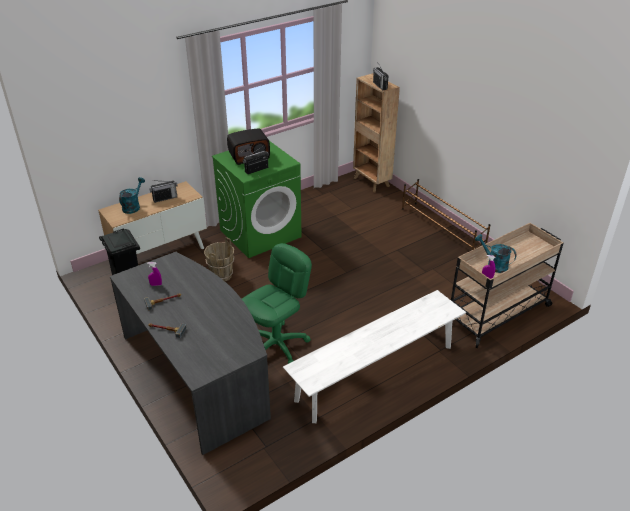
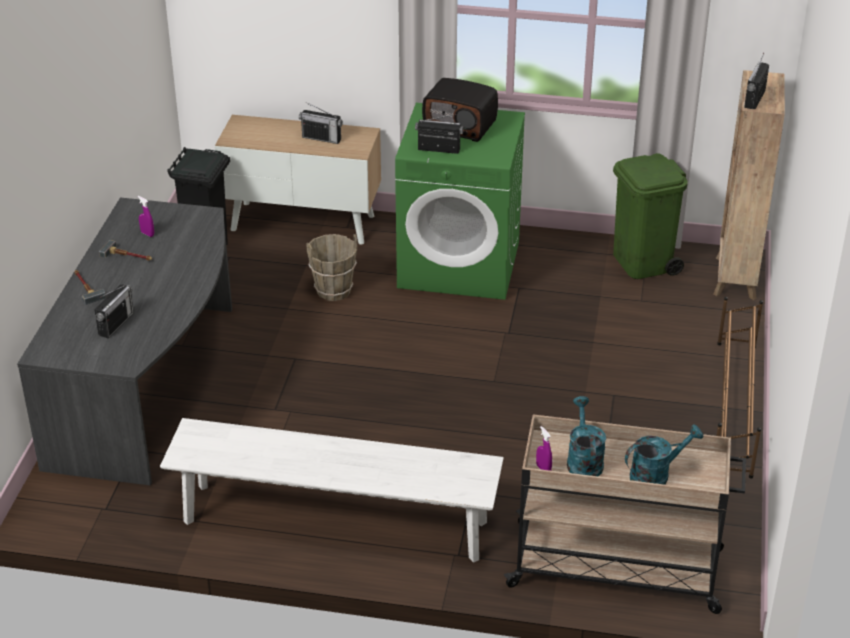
camera: 45 degrees right, 0 degrees up
(133, 206) = (272, 130): turquoise watering can -> turquoise watering can (656, 474)
(213, 336) = (116, 324): none -> radio
(277, 345) = (274, 413): green office chair -> none
(331, 194) = (643, 263): none -> green trash can

